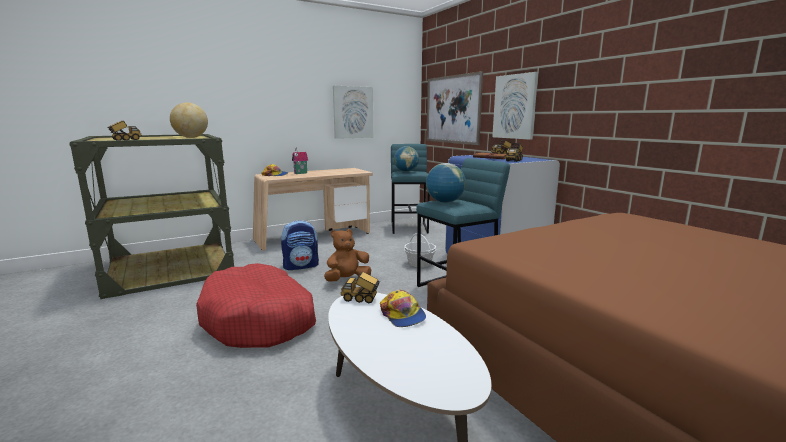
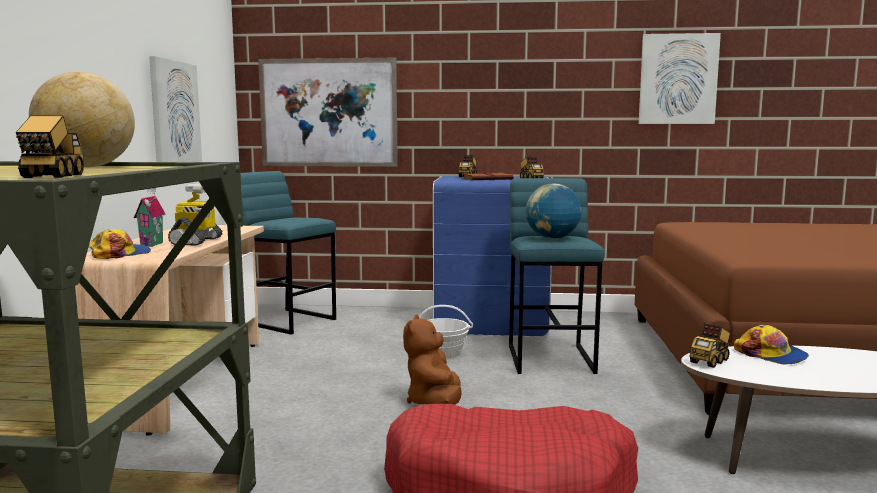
camera: 55 degrees left, 5 degrees down
(301, 266) = (316, 420): backpack -> none
(316, 174) = (197, 241): none -> toy robot
(402, 315) = (771, 355): cap -> cap turned 45 degrees clockwise
(406, 171) = (291, 219): globe -> none
(515, 106) = (464, 110): picture -> picture (678, 79)

